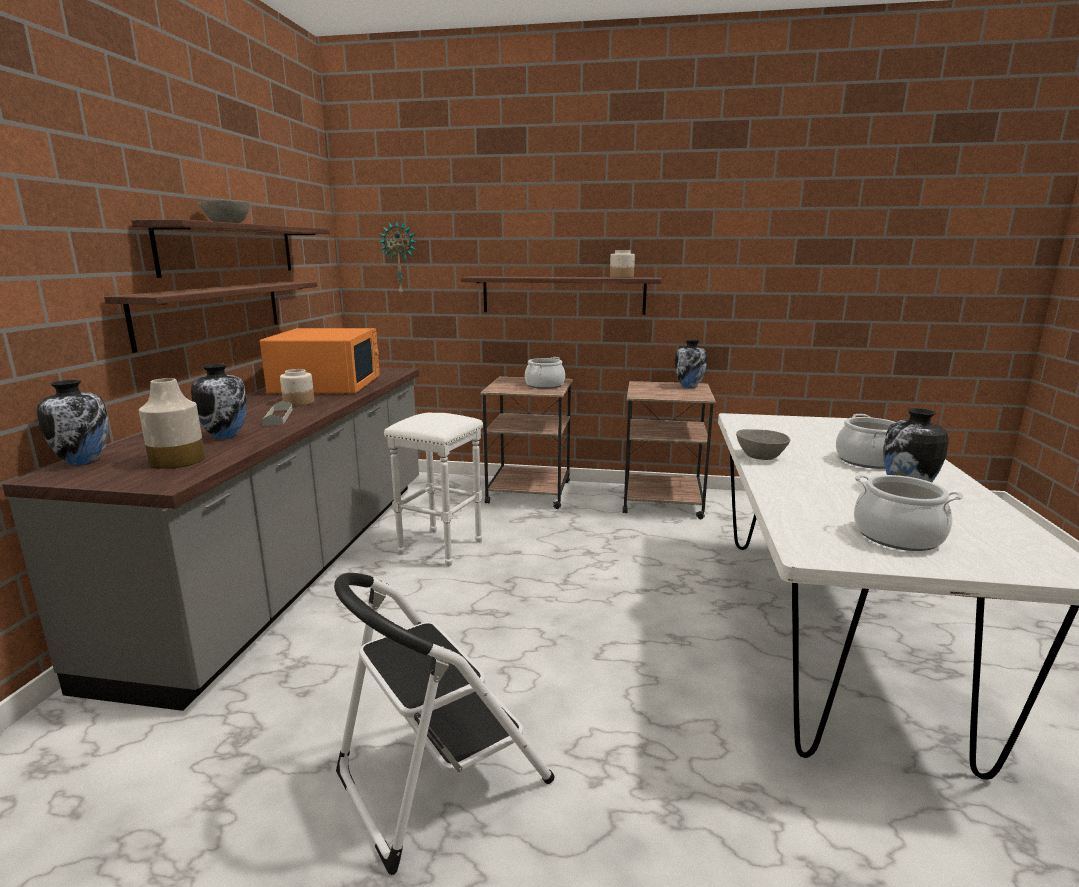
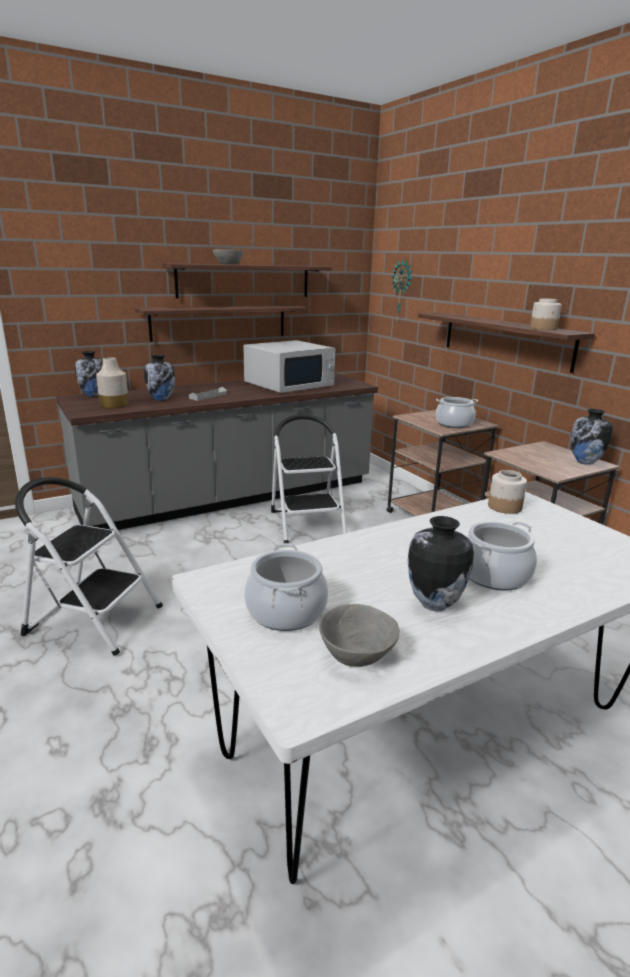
camera: 50 degrees right, 5 degrees up
(298, 402) = (242, 391): jar -> jar (504, 507)
(327, 385) = (289, 384): orange microwave -> white microwave
(440, 546) = (307, 523): white stool -> step ladder
(761, 456) = (414, 528): grey bowl -> grey bowl (357, 655)

